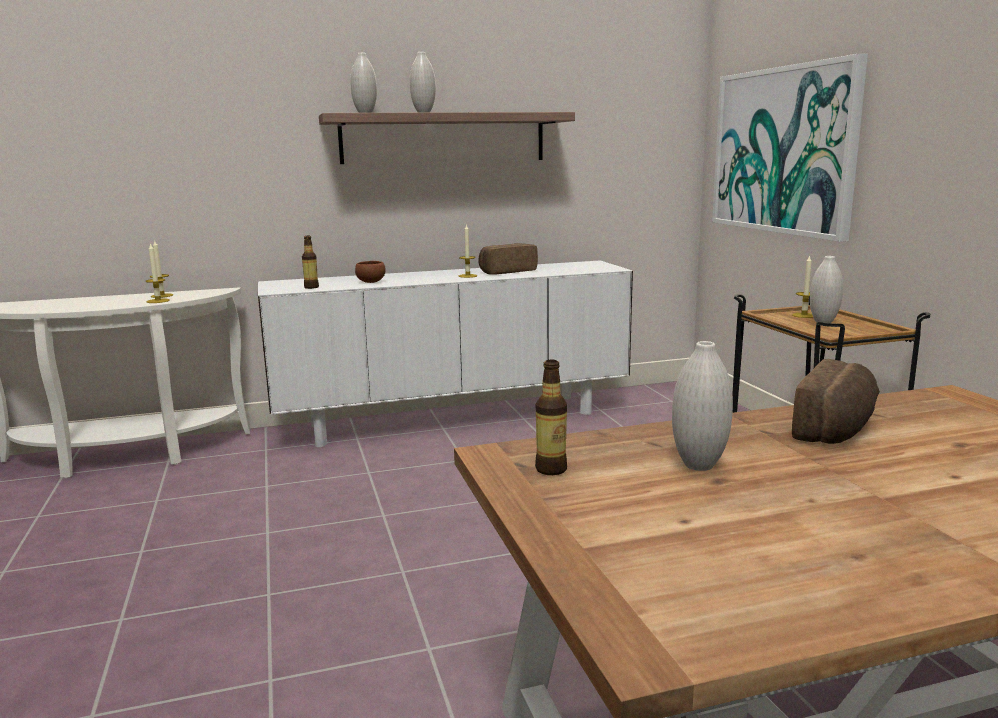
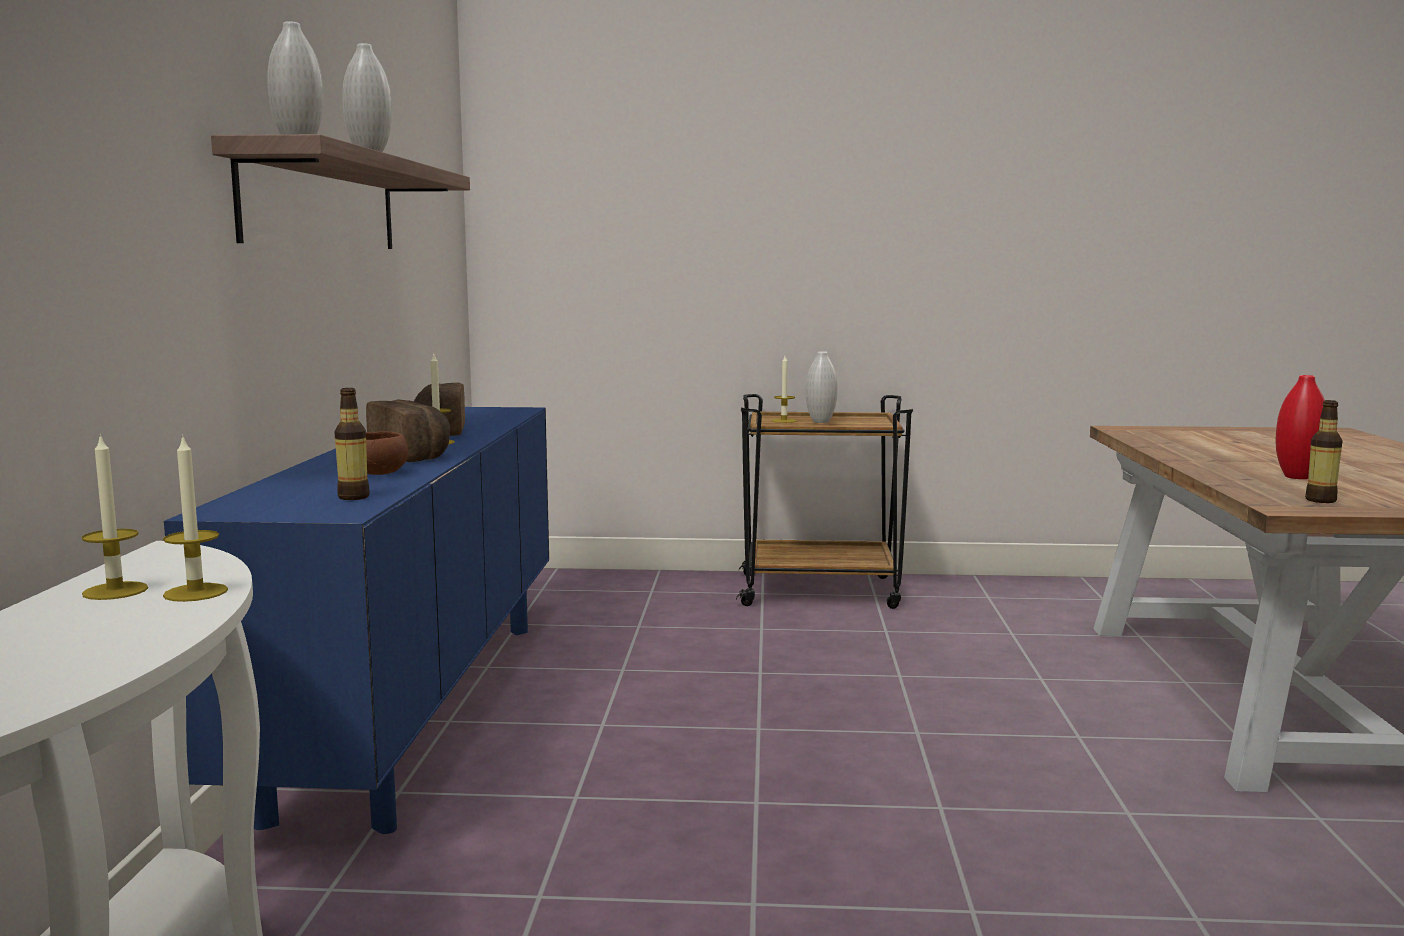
camera: 70 degrees left, 5 degrees down
(453, 419) = (418, 708): white cabinet -> blue cabinet
(699, 465) = (1297, 477): white vase -> red vase
(782, 150) = (644, 245): picture -> none
(837, 429) = (1204, 450): bread -> bread (413, 454)

